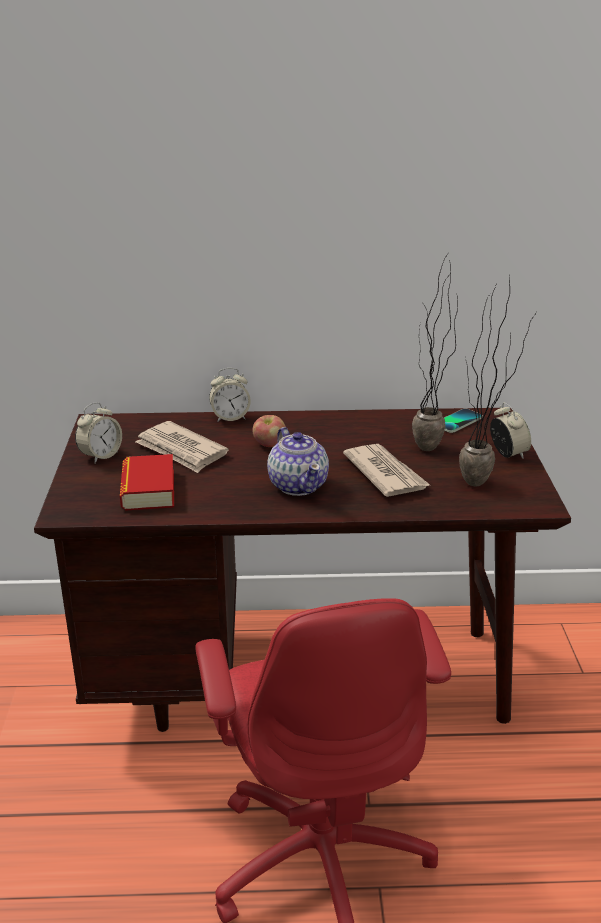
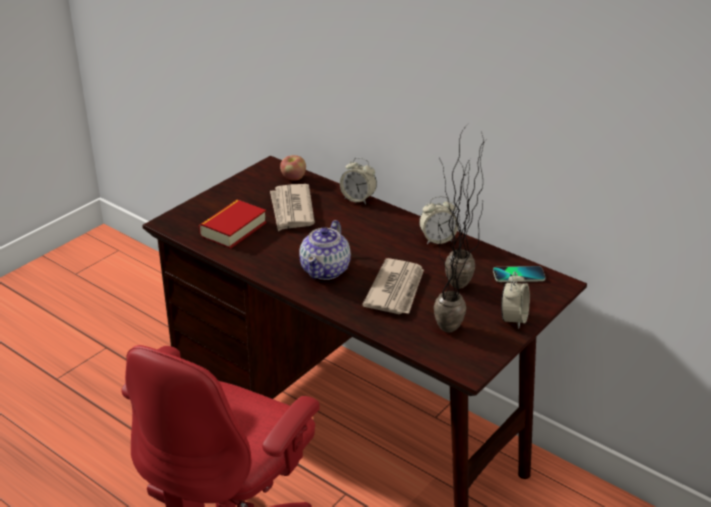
camera: 40 degrees right, 5 degrees up
(101, 456) = (240, 192): alarm clock -> alarm clock (437, 239)
(269, 444) = (353, 231): apple -> apple (293, 178)

